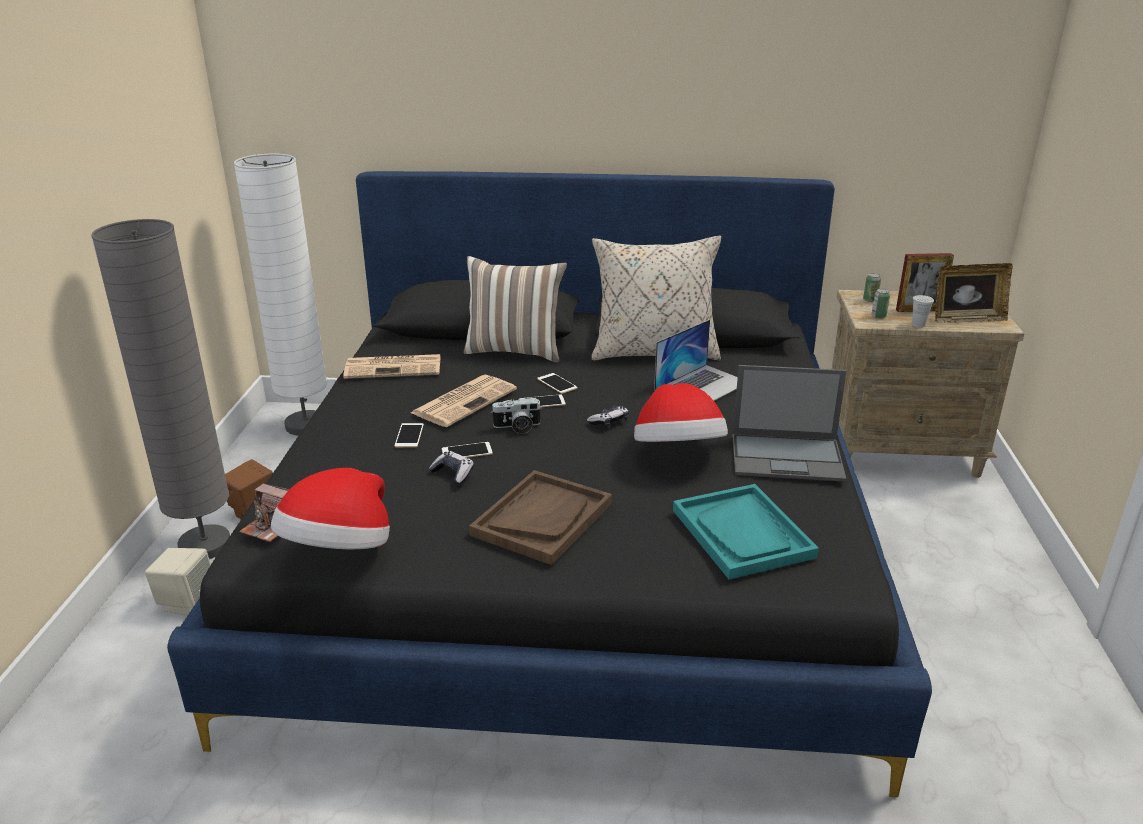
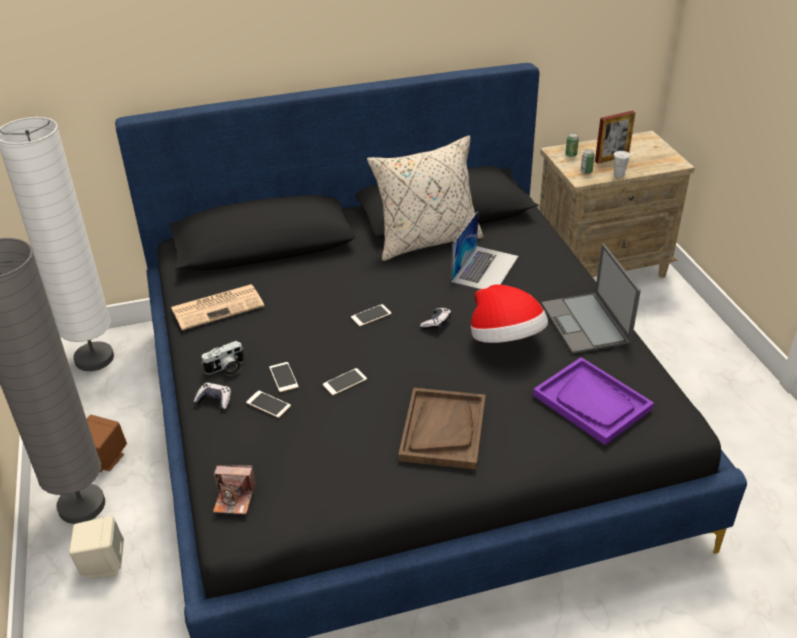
camera: 20 degrees left, 10 degrees up
(339, 551) = (309, 505): hat -> none
(453, 473) = (349, 407): game controller -> game controller (214, 400)
(465, 401) = (306, 329): newspaper -> none
(515, 350) = (311, 264): pillow -> none
(517, 427) = (368, 346): camera -> camera (226, 369)
(557, 383) = (369, 292): phone -> phone (268, 404)
(742, 533) = (592, 402): turquoise tray -> purple tray
(788, 457) = (586, 324): laptop -> laptop turned 90 degrees clockwise
(966, 319) = (649, 161): picture frame -> none

